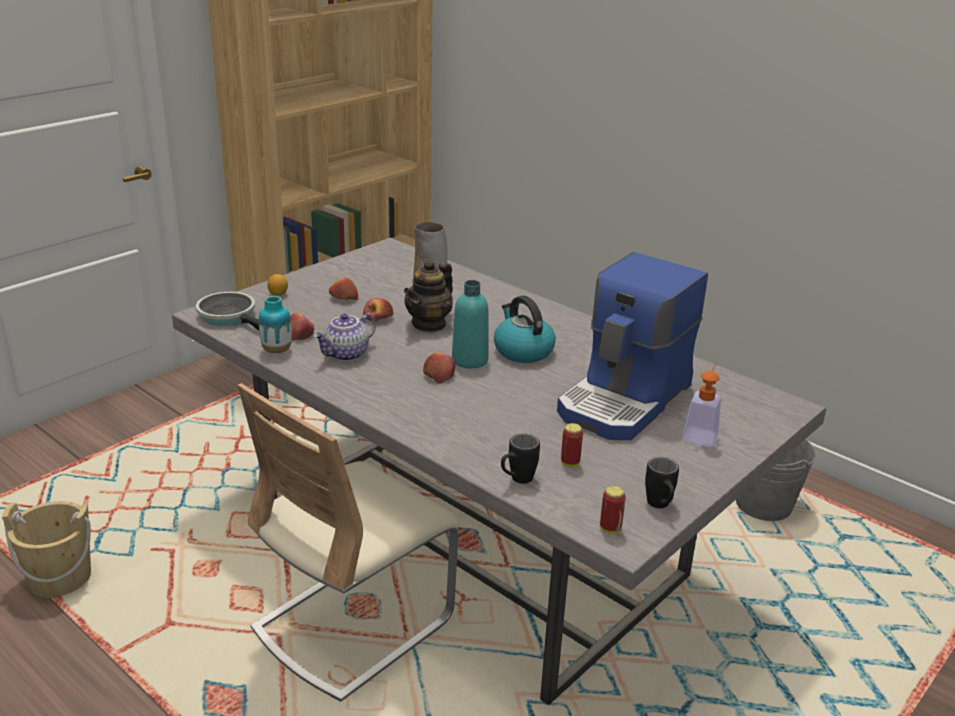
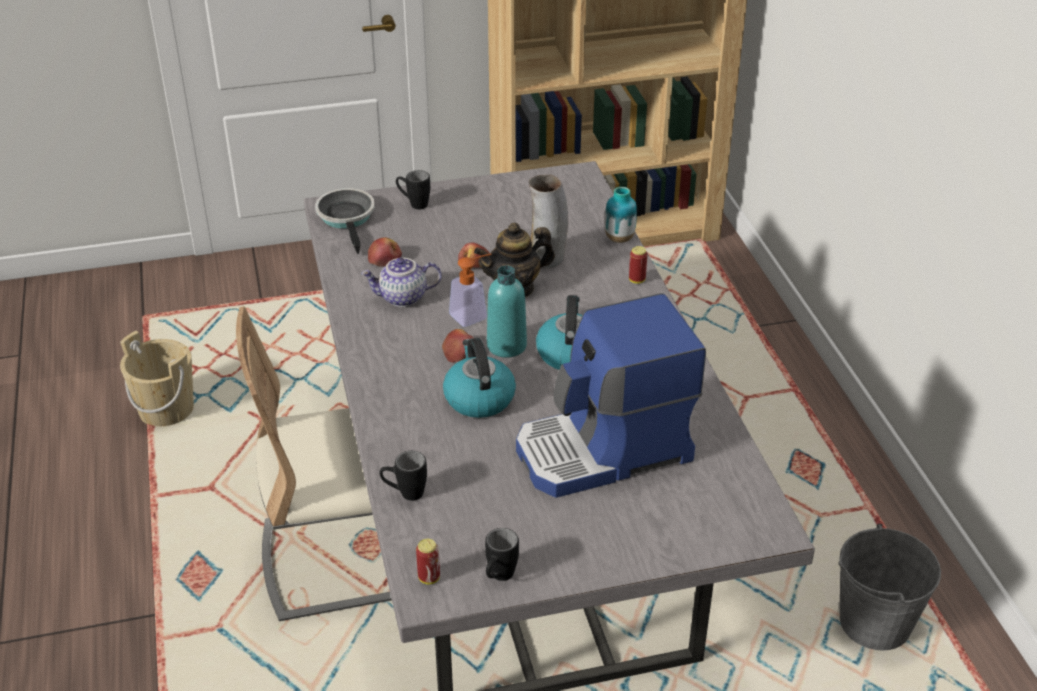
camera: 35 degrees right, 10 degrees up
(277, 350) = (349, 271): vase -> vase (619, 238)
(278, 294) = (413, 204): lemon -> black mug
(343, 298) = (468, 228): apple -> none
(491, 398) = (478, 398): none -> kettle
(570, 463) = (470, 497): can -> can (637, 280)
(701, 434) = (634, 520): soap dispenser -> soap dispenser (473, 314)

